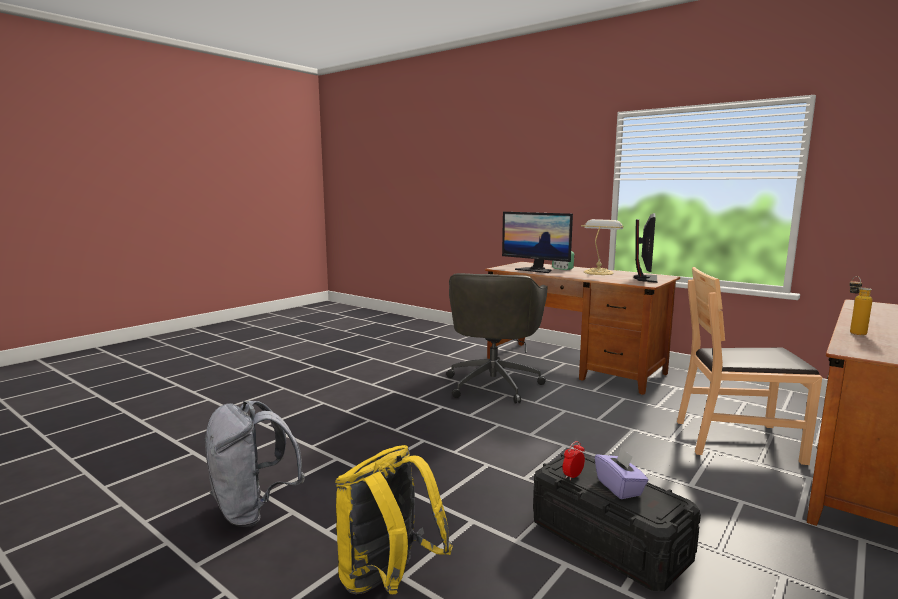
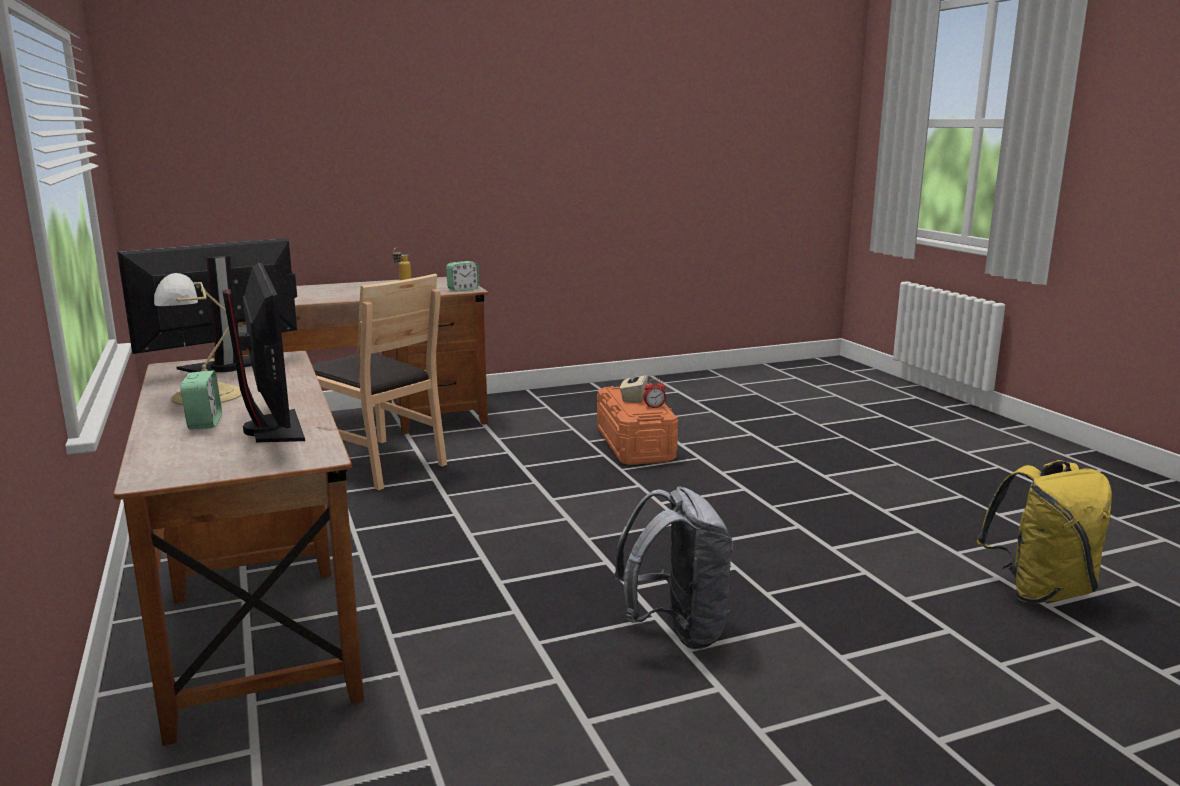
camera: 150 degrees left, 5 degrees up
(253, 510) = (925, 519): grey backpack -> grey backpack (676, 631)
(387, 581) = (809, 461): yellow backpack -> yellow backpack (1040, 591)
(493, 384) = (481, 612): grey office chair -> none
(608, 541) = (635, 445): black storage box -> orange storage box
(619, 487) = (633, 398): purple tissue box -> beige tissue box
(859, 350) = (463, 289): none -> alarm clock

